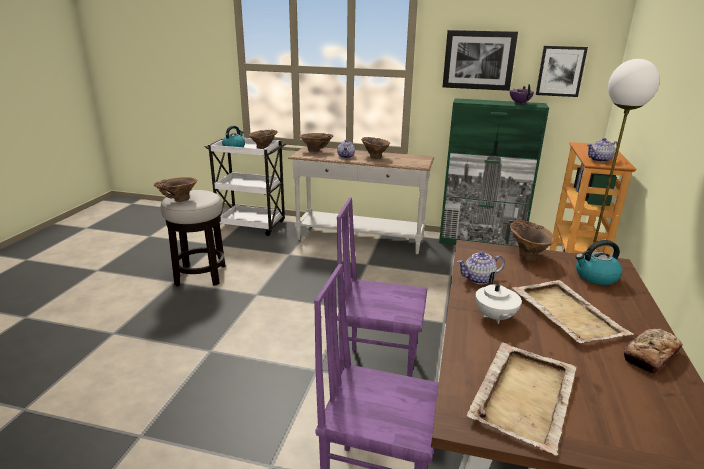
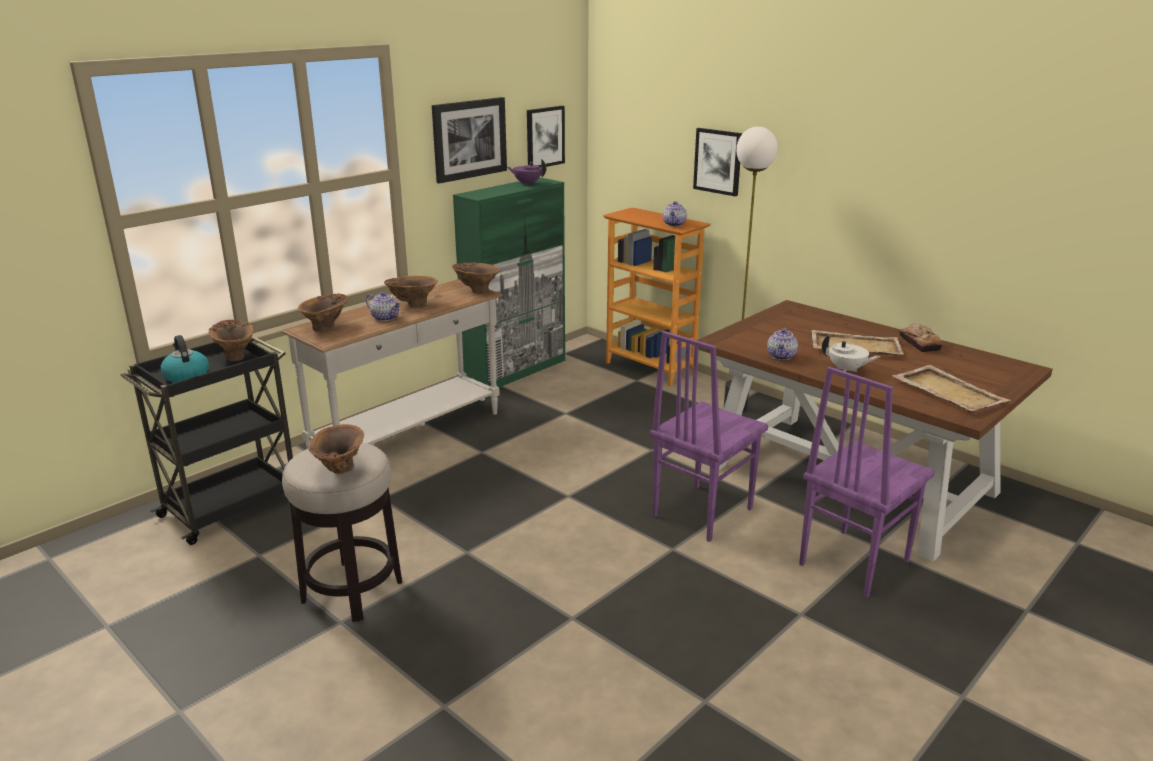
camera: 60 degrees left, 0 degrees up
(252, 225) = (232, 506): white cart -> black cart
(527, 254) = (751, 326): brown vase -> brown vase (476, 290)
(595, 277) = (807, 319): kettle -> none
(660, 106) = (718, 161): none -> picture

